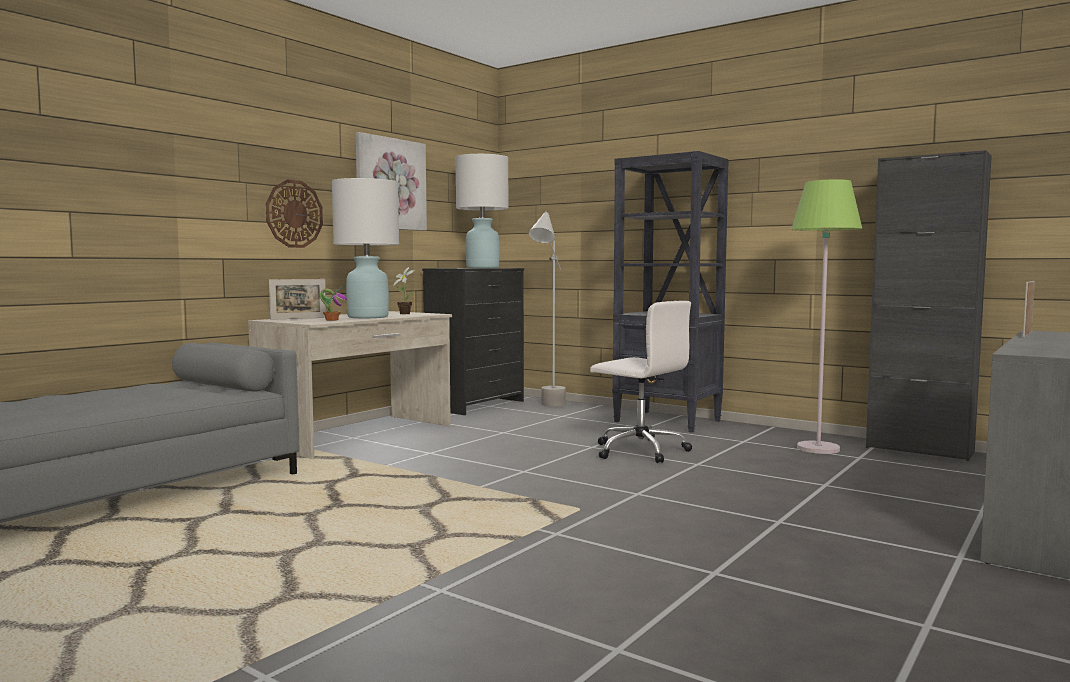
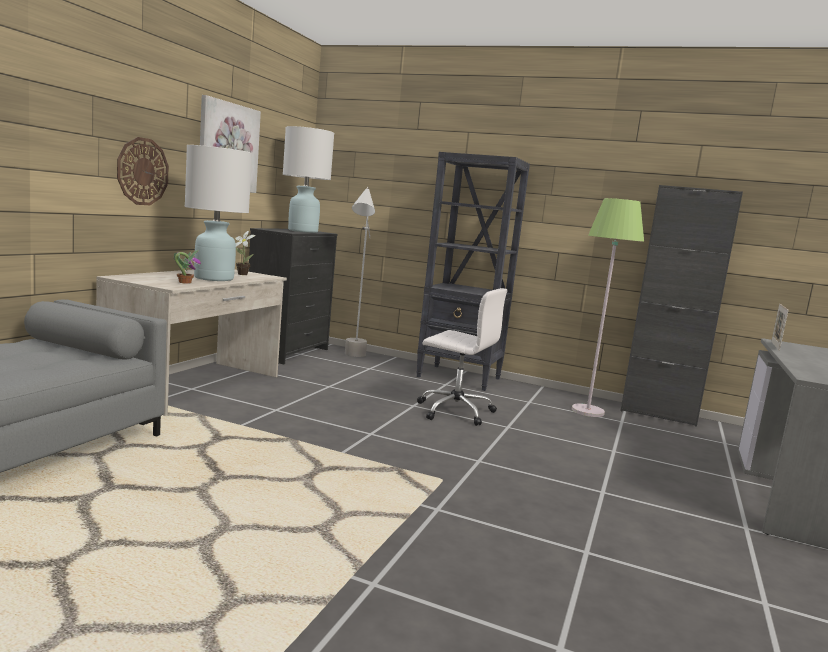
camera: 15 degrees left, 5 degrees up
(298, 318) = (147, 276): picture frame -> none

